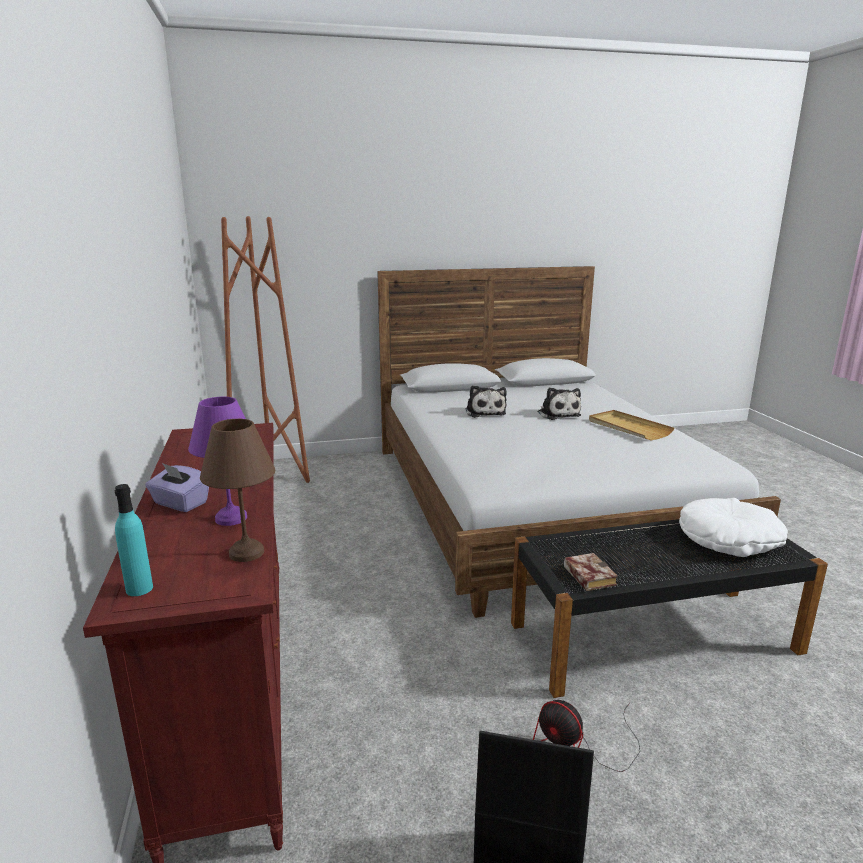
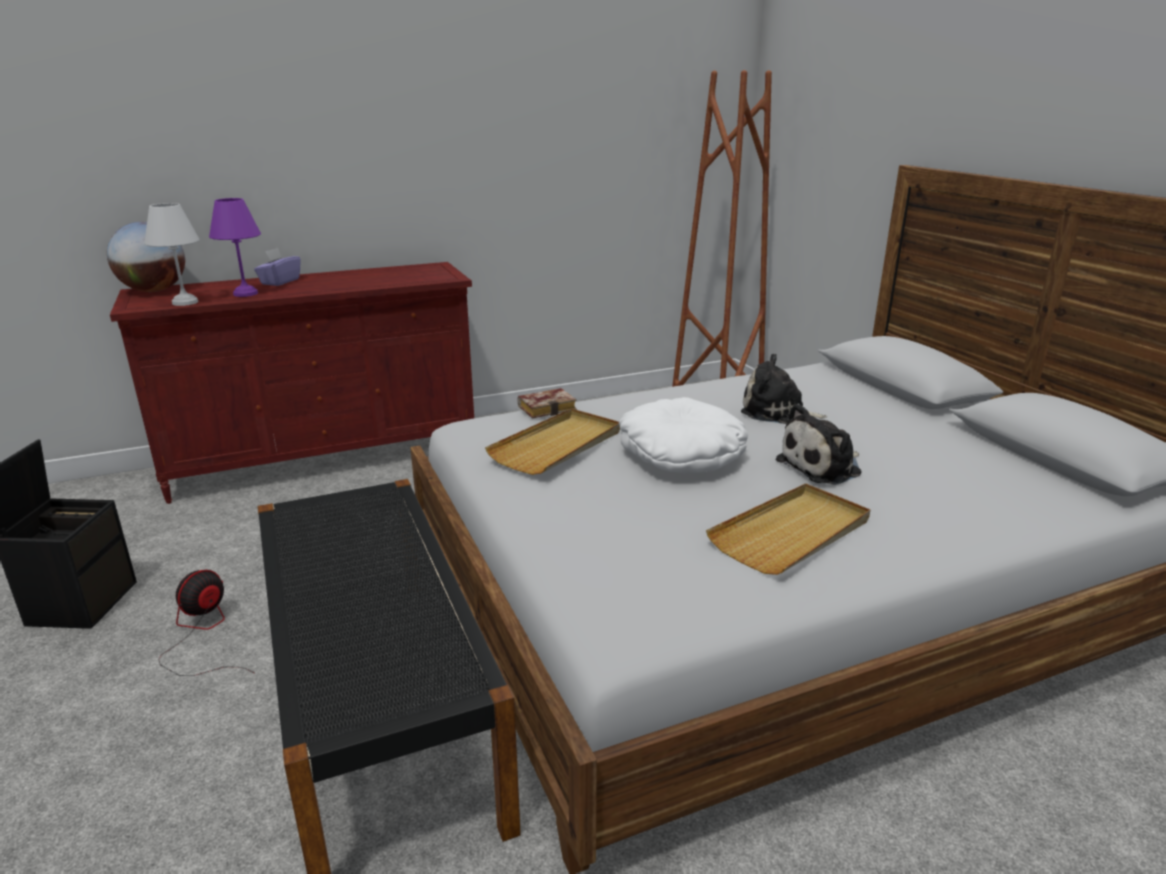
camera: 80 degrees right, 5 degrees up
(139, 589) = (154, 291): turquoise bottle -> globe
(248, 552) = (186, 302): brown table lamp -> white table lamp
(484, 412) = (777, 412): plush toy -> plush toy turned 45 degrees clockwise
(535, 460) = (557, 445): none -> beige tray
(586, 575) = (304, 521): book -> book (548, 407)
(726, 539) = (389, 649): white pillow -> white pillow (683, 454)

